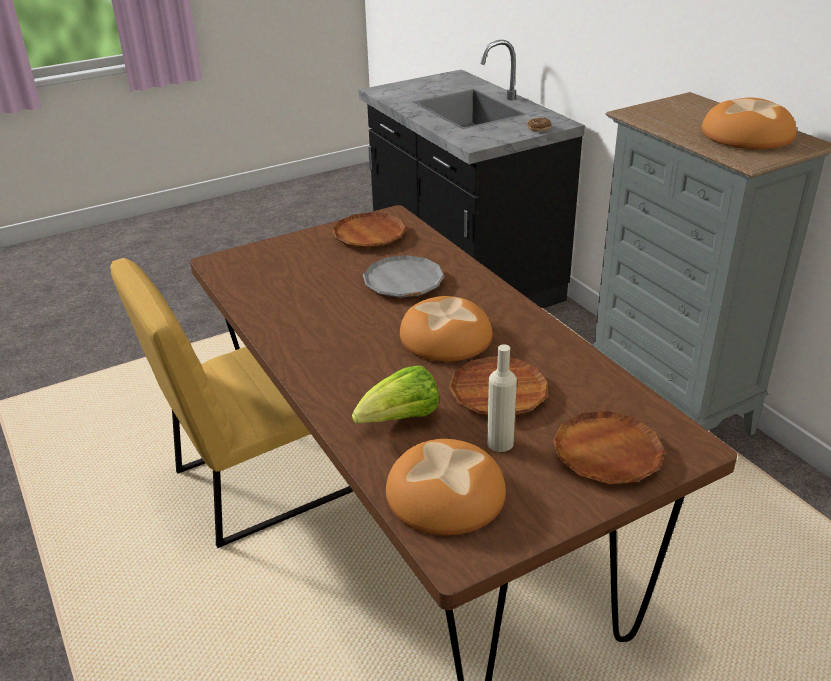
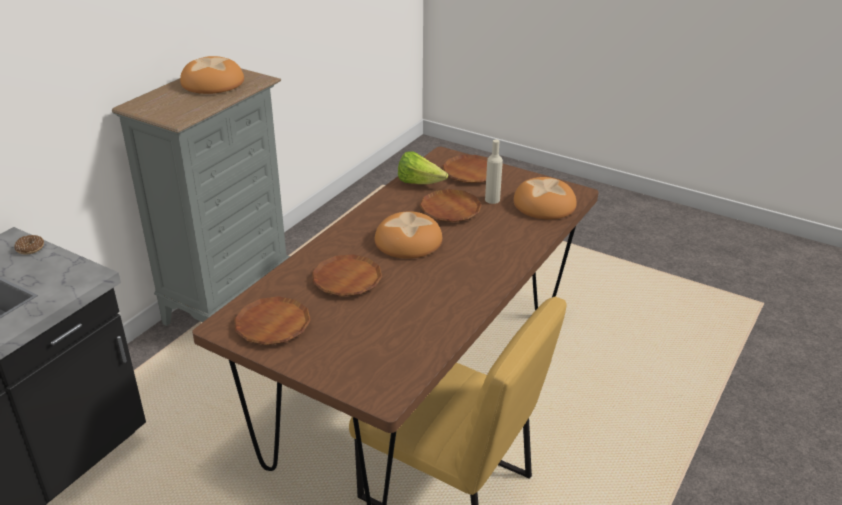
camera: 120 degrees left, 0 degrees up
(400, 420) = (505, 232): lettuce -> lettuce (419, 183)
(403, 282) = (347, 280): grey plate -> brown plate

